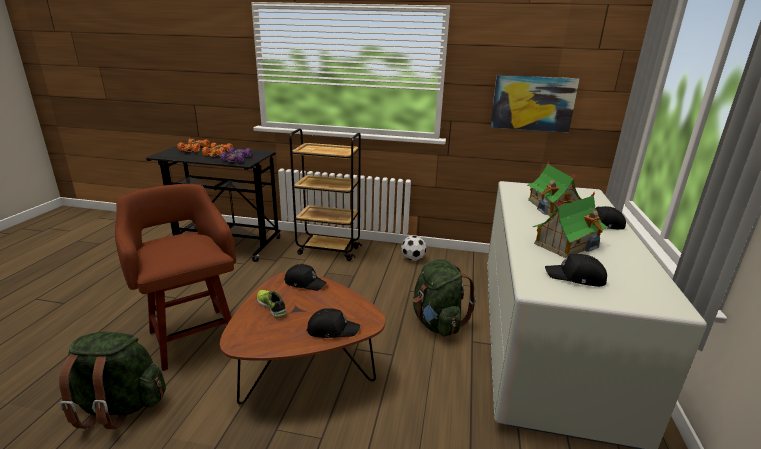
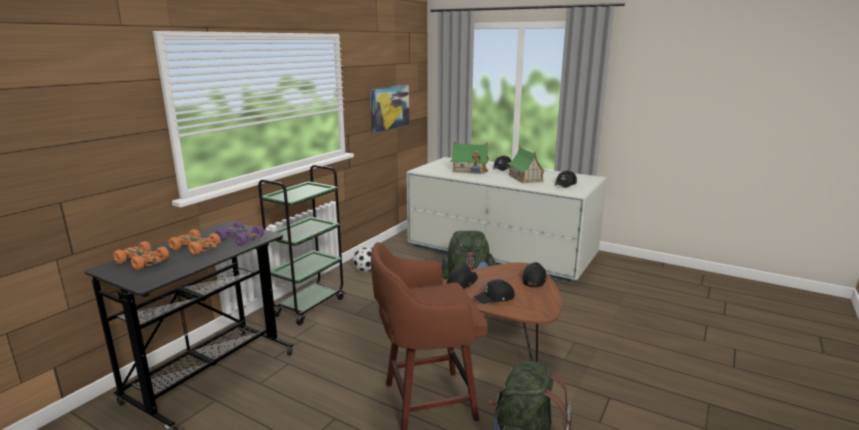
camera: 70 degrees left, 5 degrees down
(272, 306) = (495, 298): shoe -> black cap
(329, 251) = (309, 306): brown cart -> green cart

